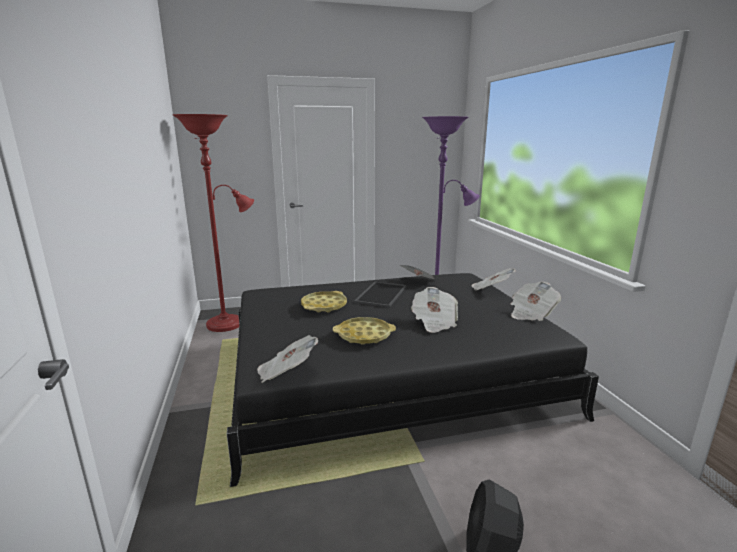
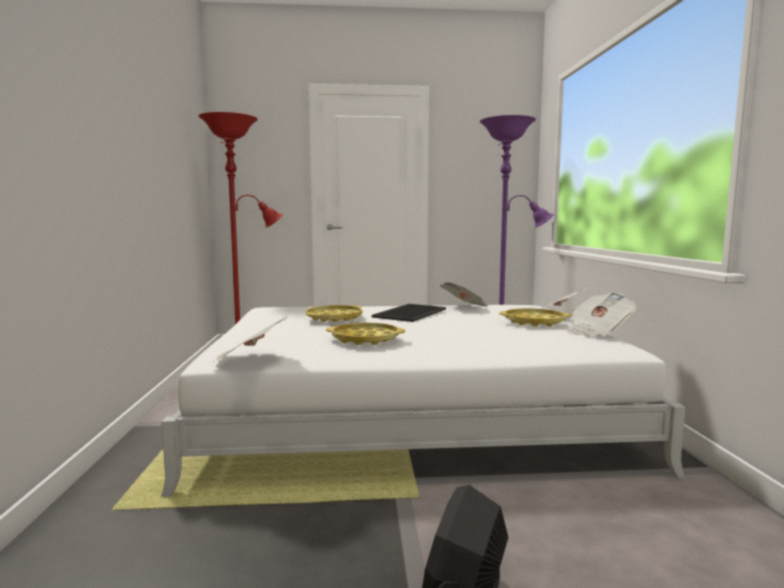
camera: 10 degrees right, 10 degrees down
(388, 375) = (410, 412): black bed -> white bed
(434, 322) = (461, 333): newspaper -> none
(481, 302) = (534, 322): none -> yellow tray

